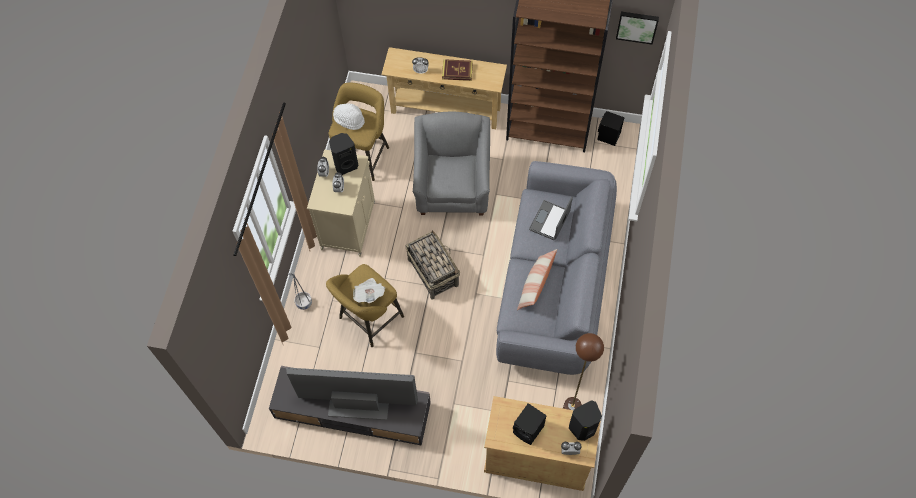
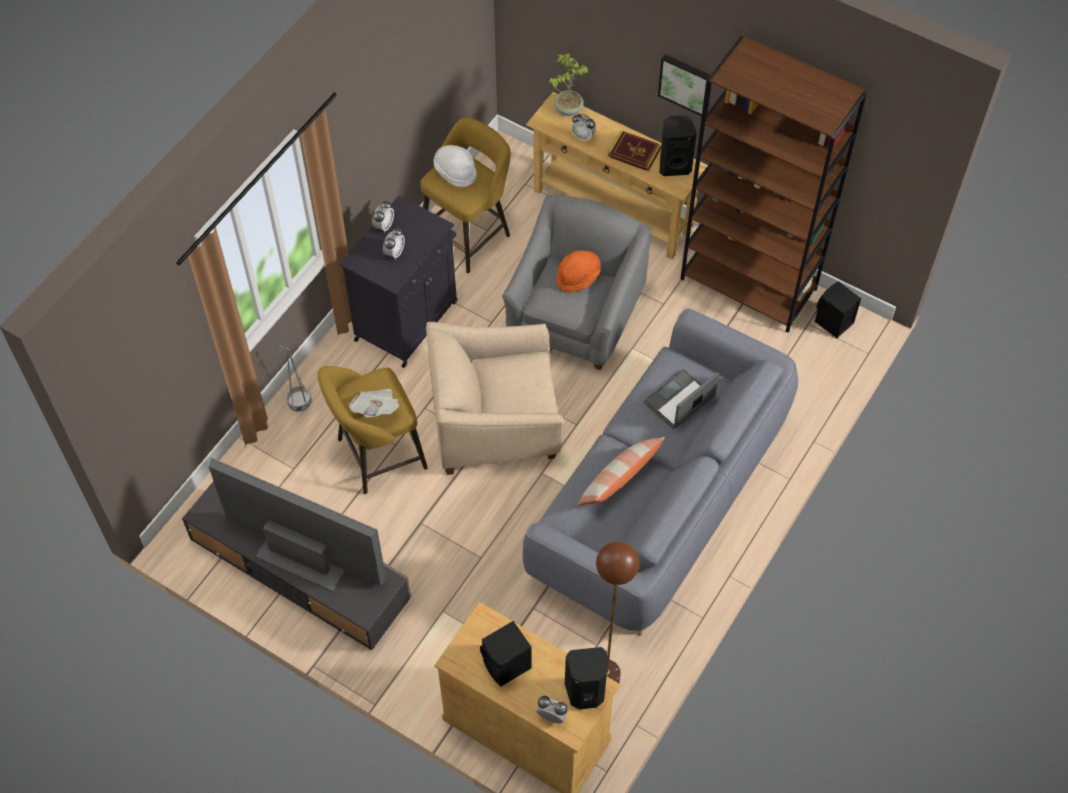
camera: 20 degrees right, 5 degrees down
(345, 165) = (417, 225): black speaker -> black speaker (674, 166)
(348, 224) = (407, 319): beige cabinet -> black cabinet
(403, 55) = (567, 109): none -> potted plant
(433, 272) = (495, 422): basket -> beige armchair
(452, 162) = (578, 277): none -> orange hat
(637, 26) = (897, 156): picture -> picture (686, 84)

